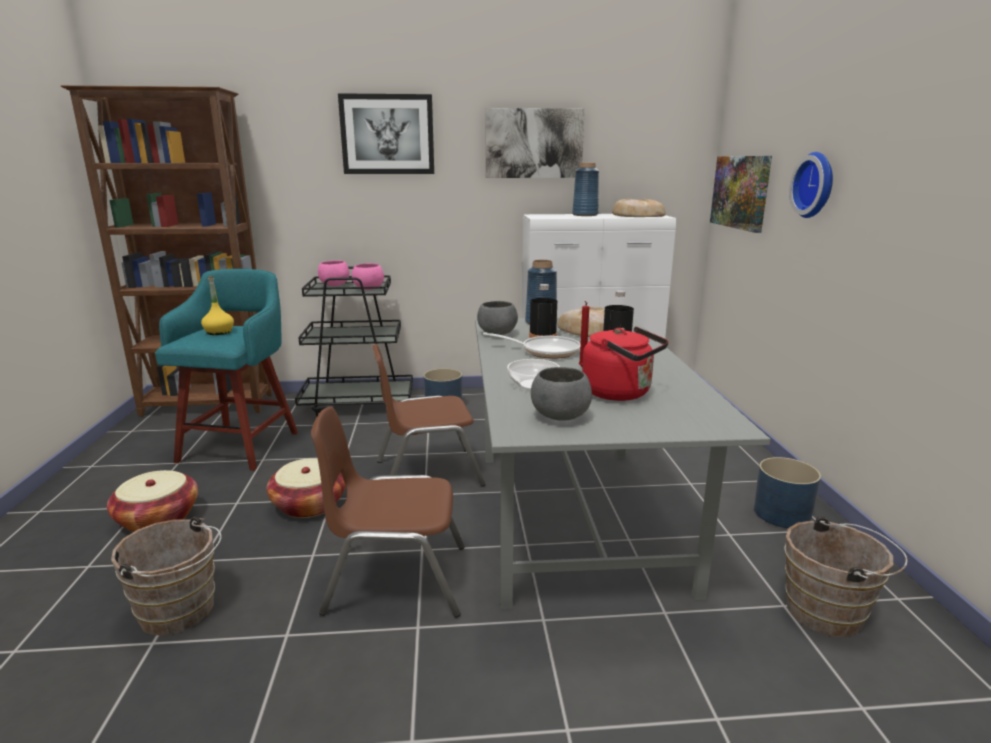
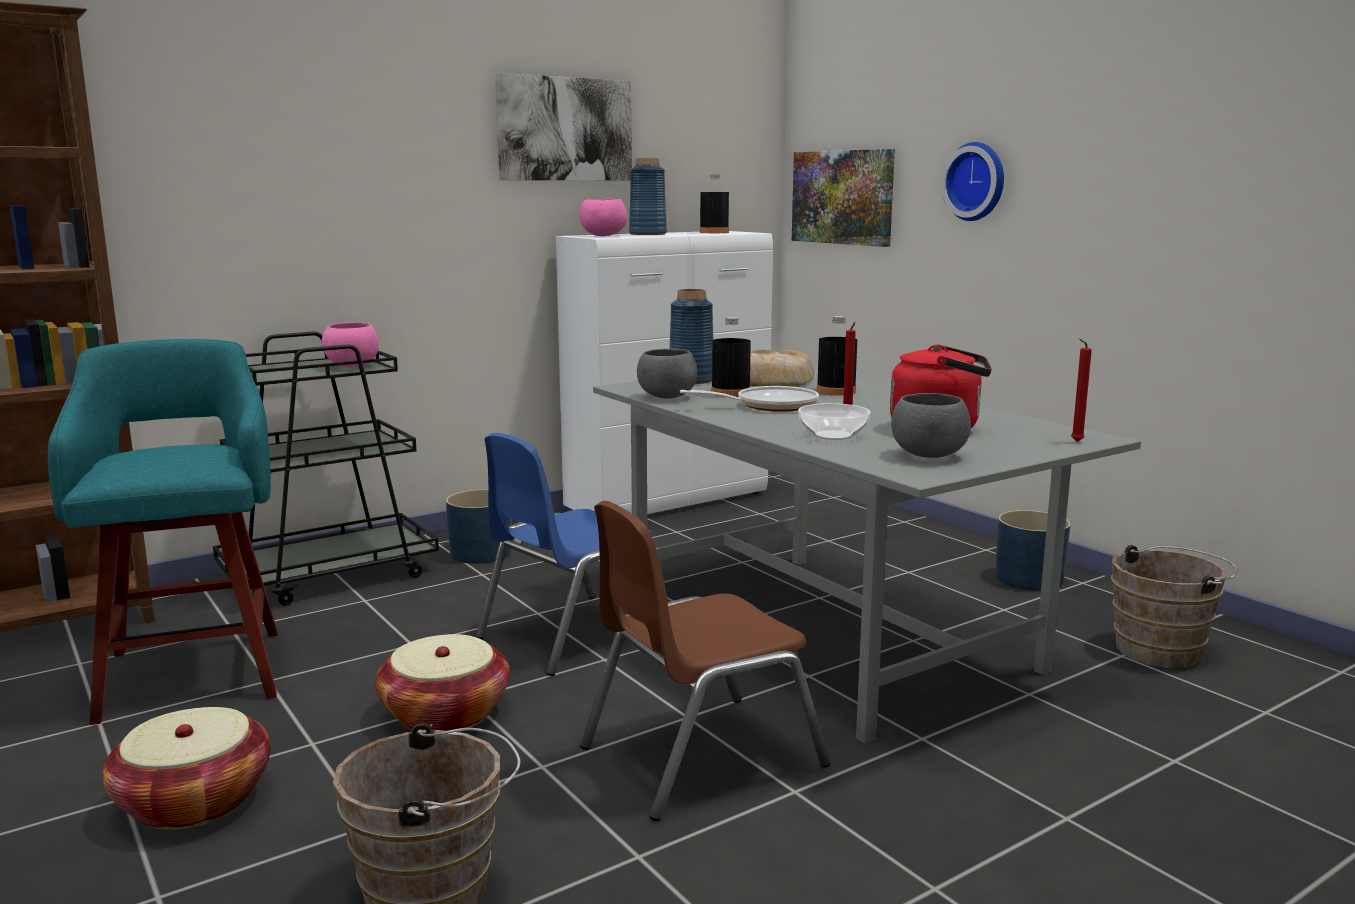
camera: 30 degrees left, 5 degrees down
(219, 332) = (163, 455): yellow bottle -> none
(335, 285) = (276, 367): pink bowl -> pink bowl (603, 236)
(387, 134) = (345, 108): picture -> none
(428, 472) = (572, 634): brown chair -> blue chair
(636, 215) = (714, 232): bread -> black bottle
(705, 427) = (1075, 442): none -> red candle

